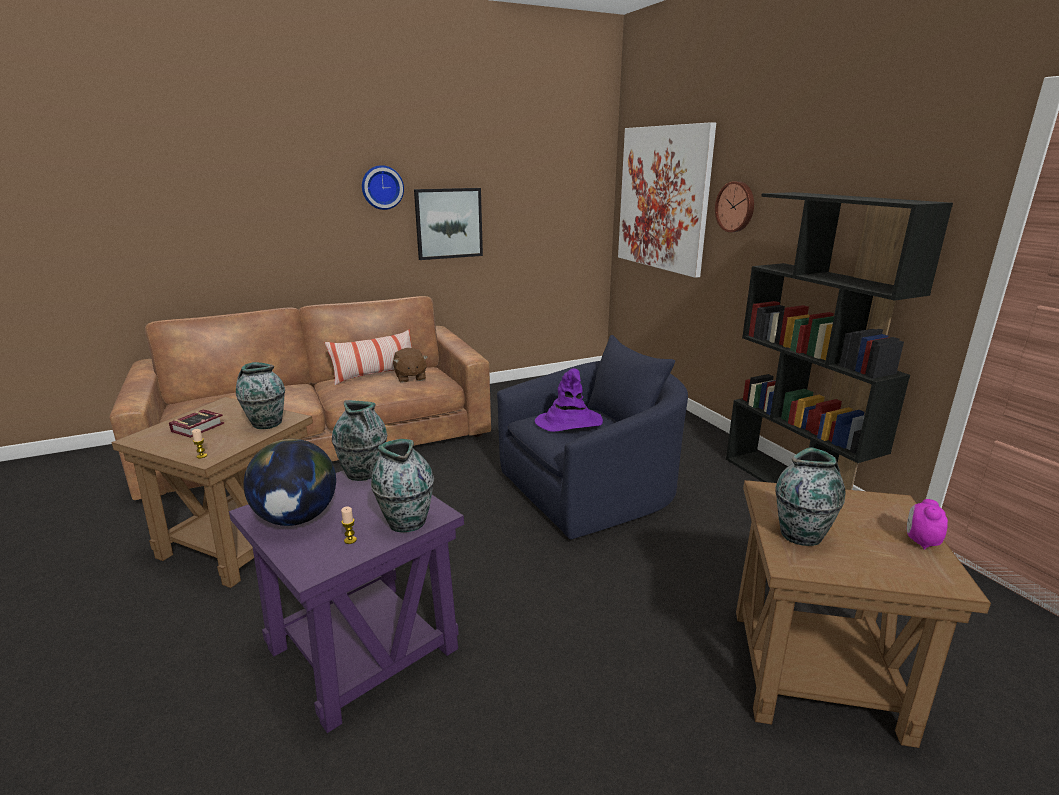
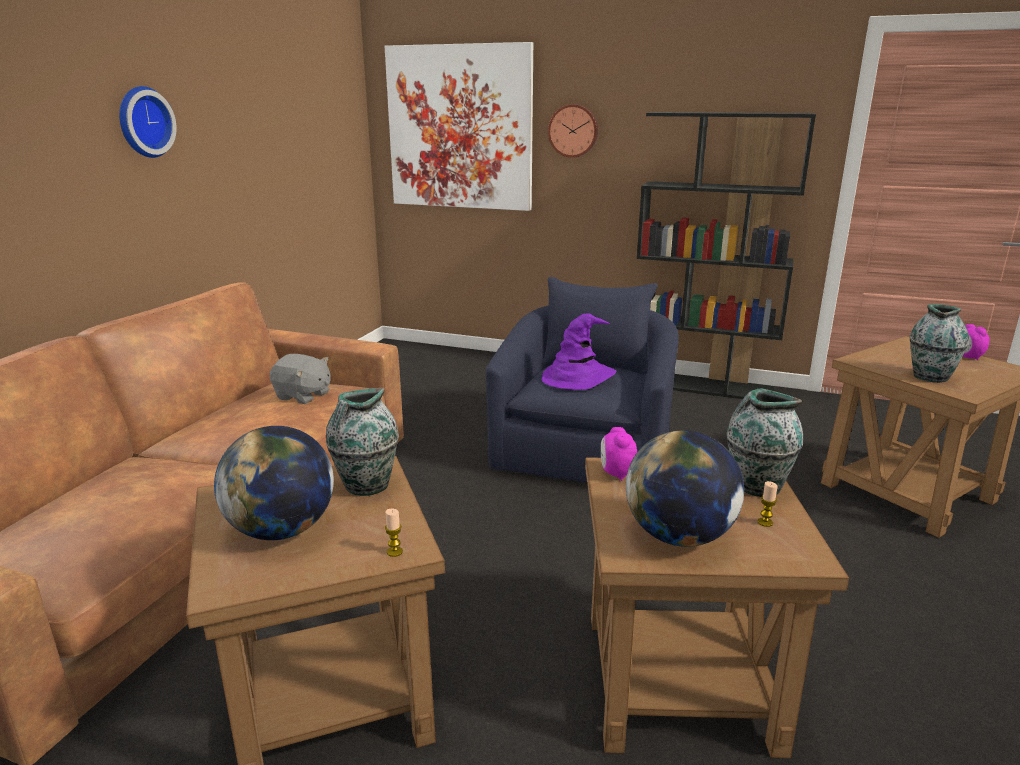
camera: 45 degrees left, 0 degrees up
(200, 427) = (282, 530): book -> globe
(363, 647) = (677, 679): purple side table -> brown side table
(364, 473) = (616, 474): vase -> alarm clock
(375, 375) = (233, 410): pillow -> none
(410, 378) = (303, 396): brown plush toy -> grey plush toy
(448, 223) = (226, 174): picture -> none

